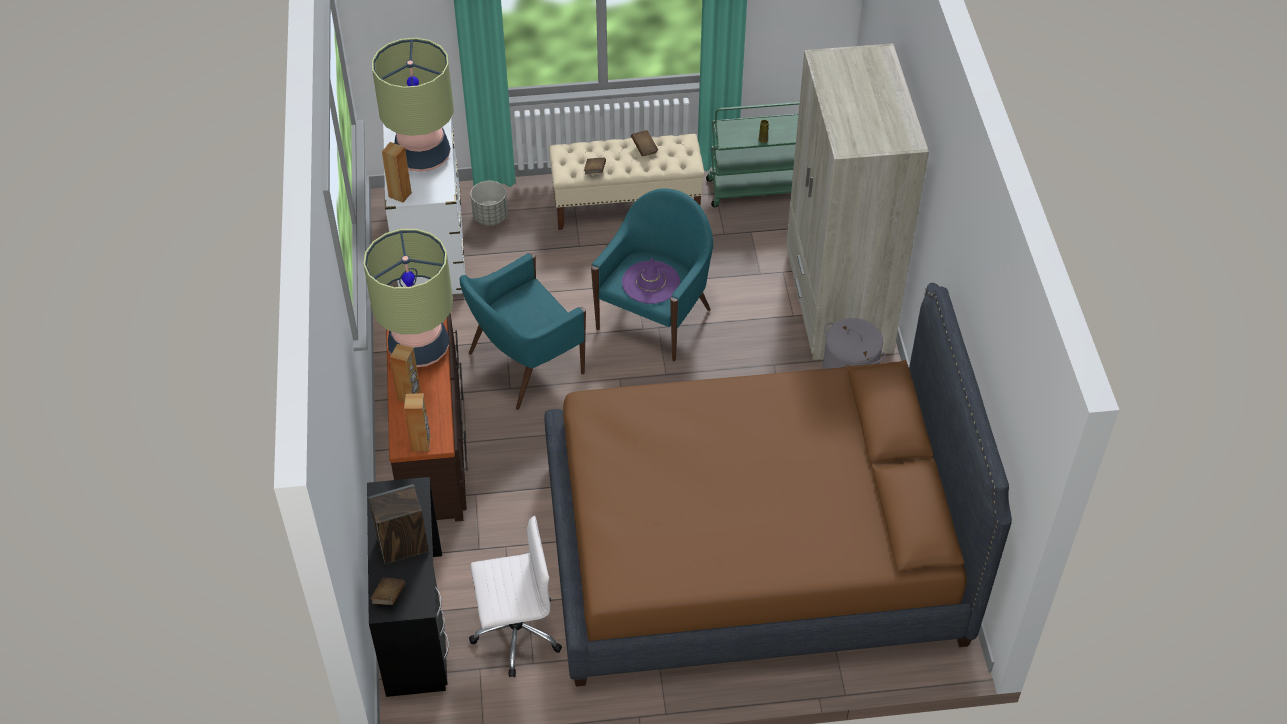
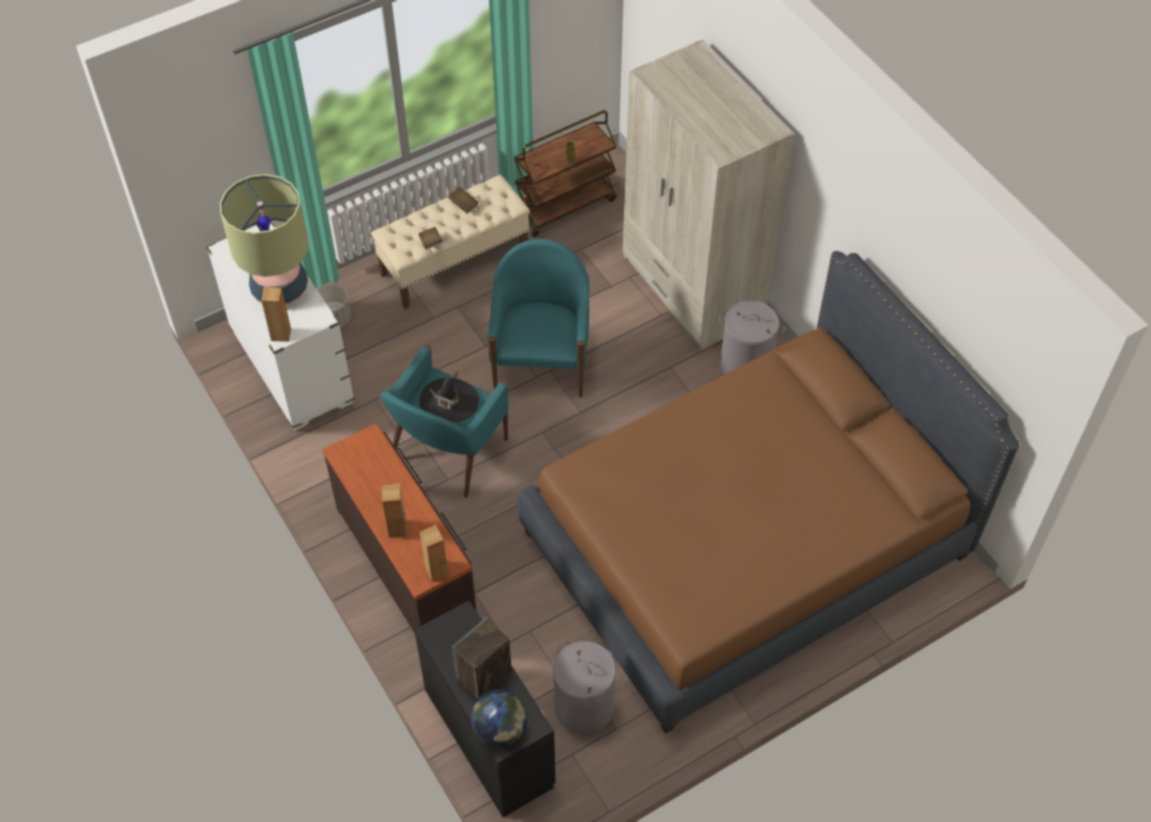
camera: 25 degrees left, 5 degrees up
(389, 596) = (500, 729): brown book -> globe
(419, 348) = (379, 478): table lamp -> none
(515, 632) = (584, 707): white office chair -> grey laundry basket
(531, 312) = (449, 402): none -> black hat
(650, 282) = (541, 333): purple hat -> none
(759, 189) = (565, 205): green cart -> brown cart

